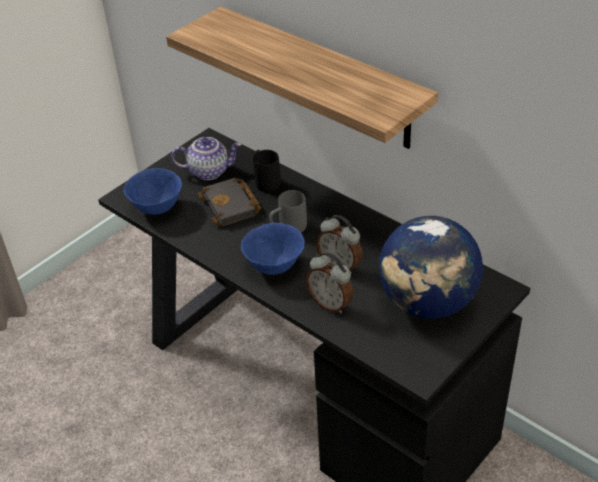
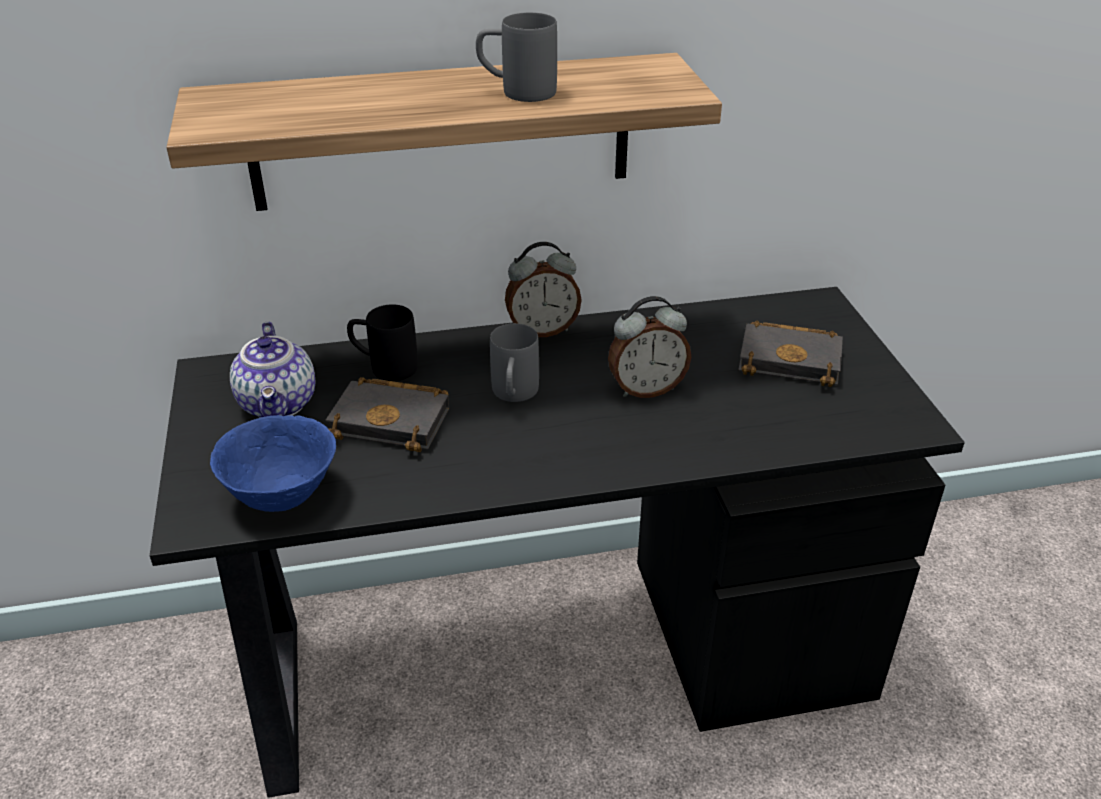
camera: 55 degrees left, 5 degrees down
(209, 171) = (280, 404): teapot -> teapot turned 135 degrees clockwise
(275, 266) = (578, 442): blue bowl -> none
(320, 76) = (517, 92): none -> grey mug
(331, 303) = (712, 431): alarm clock -> alarm clock (542, 330)
(428, 303) = (792, 359): globe -> black book

